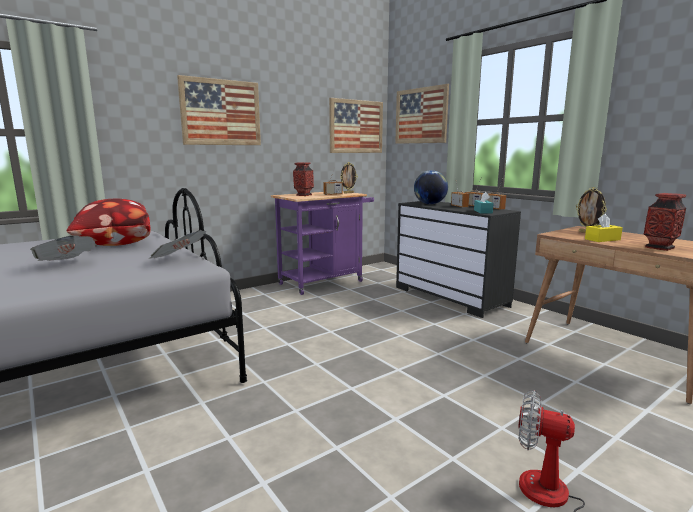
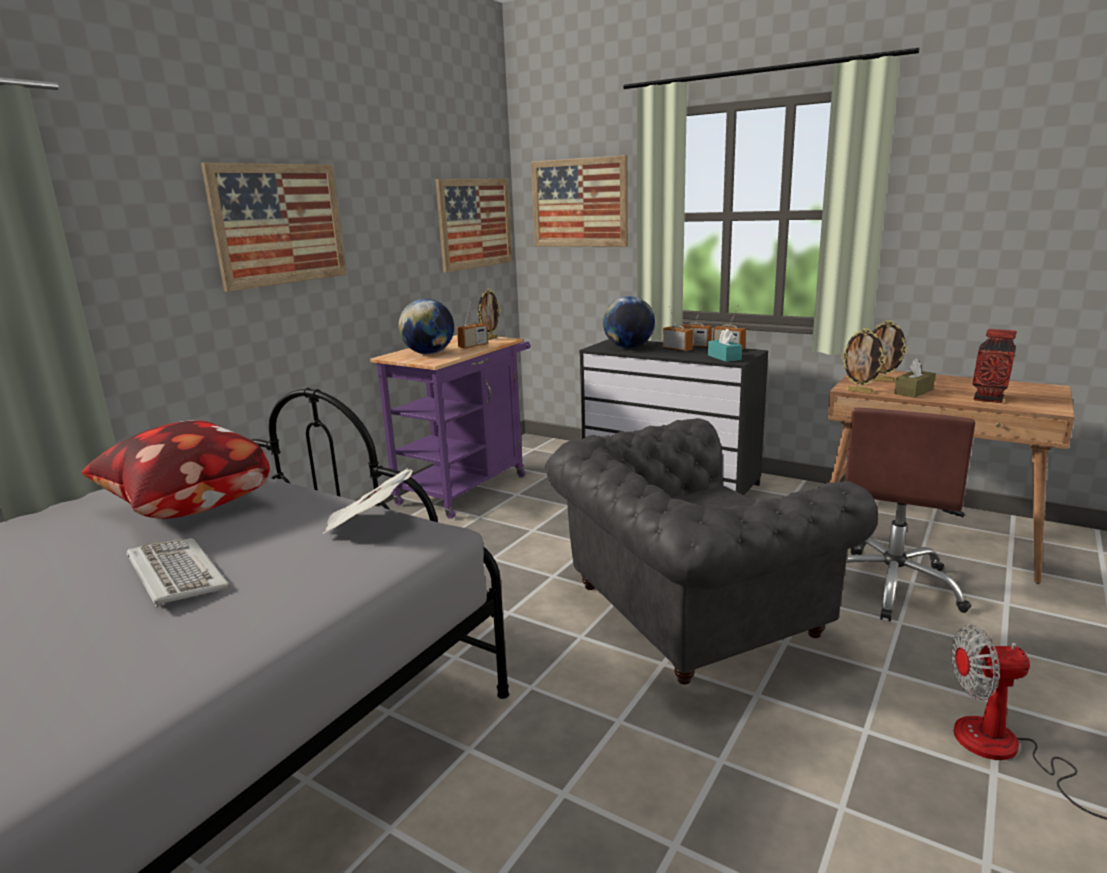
camera: 20 degrees left, 5 degrees up
(67, 264) = (175, 575): newspaper -> keyboard
(304, 195) = (429, 353): vase -> globe
(393, 364) = (685, 611): none -> grey armchair
(557, 380) = (892, 586): none -> brown office chair
(559, 236) = (860, 391): none -> picture frame
(602, 239) = (913, 392): yellow tissue box -> brown tissue box

